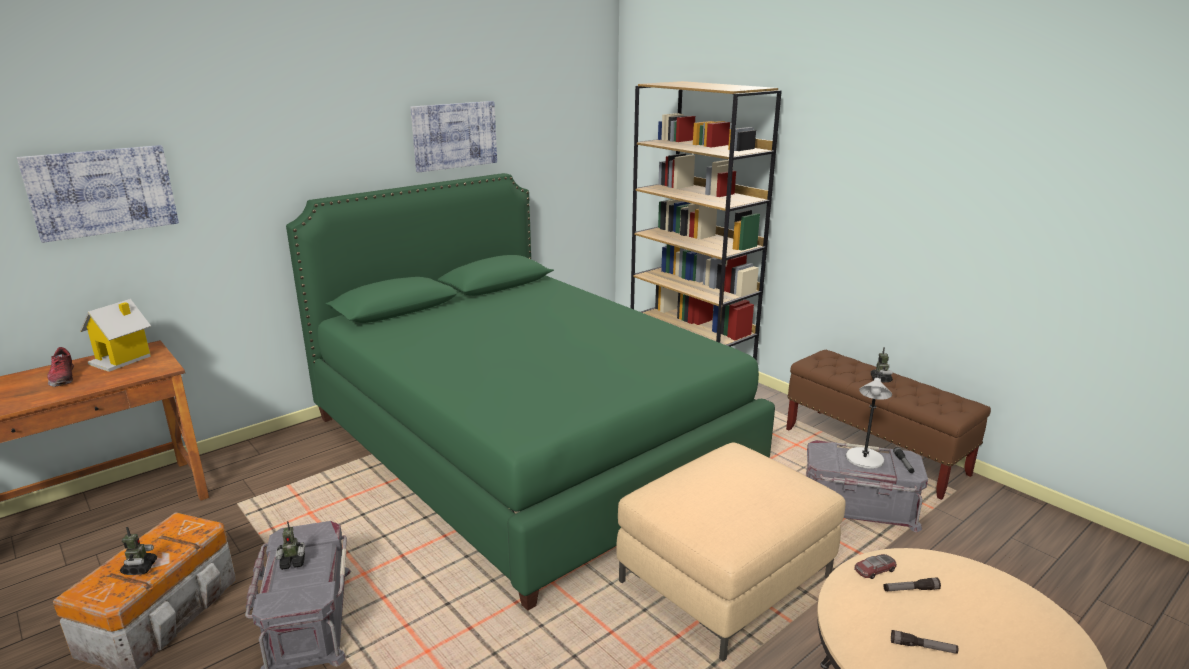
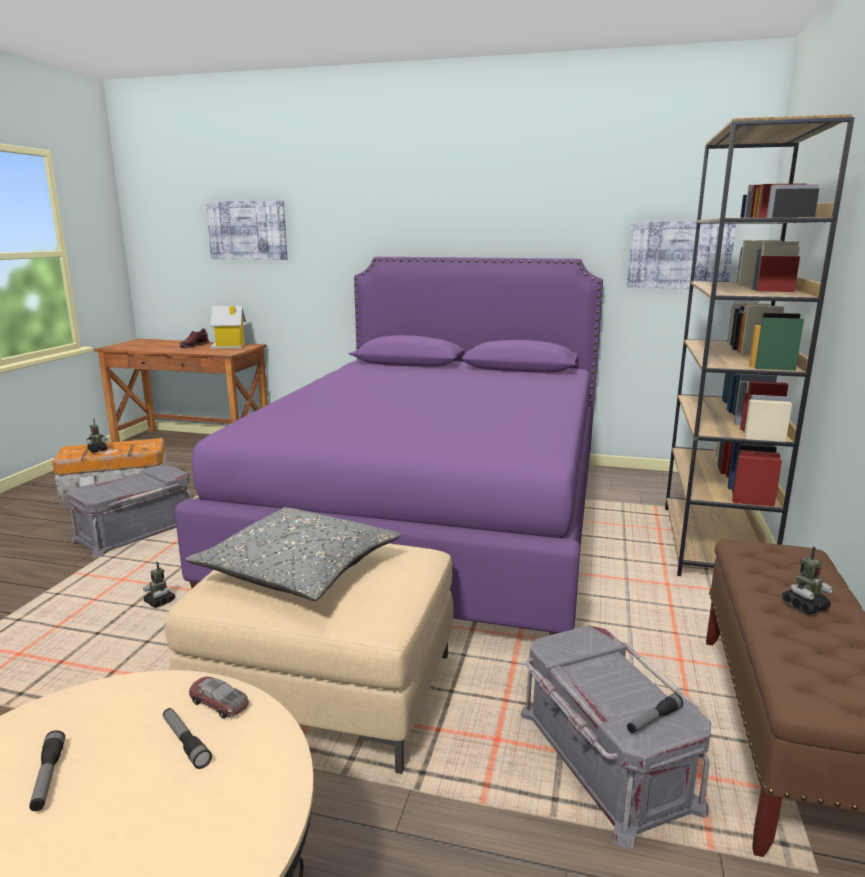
camera: 55 degrees right, 5 degrees down
(293, 562) = (134, 481): toy robot -> toy robot (160, 602)
(454, 135) = (527, 213): picture -> picture (679, 255)
(526, 446) = (432, 519): green bed -> purple bed
(728, 498) = (299, 571): none -> grey pillow
(864, 460) = (615, 682): grey table lamp -> none

